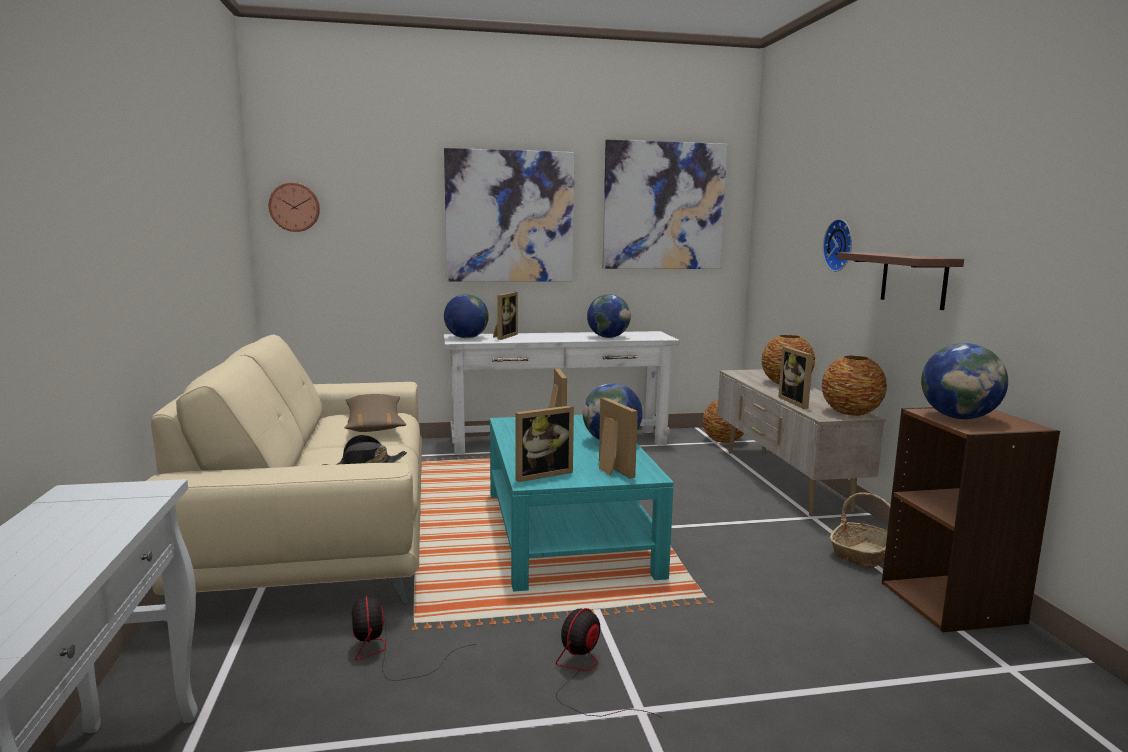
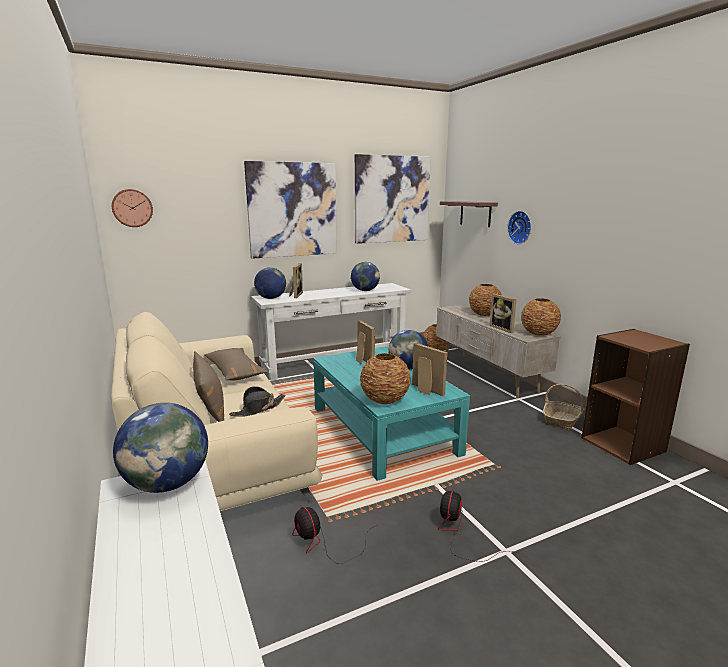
camera: 15 degrees left, 5 degrees up
(308, 458) = (210, 407): none -> brown pillow
(541, 474) = (384, 399): picture frame -> vase
(913, 280) = (579, 251): shelf -> shelf (475, 213)
(959, 417) = (633, 339): globe -> globe (168, 484)

